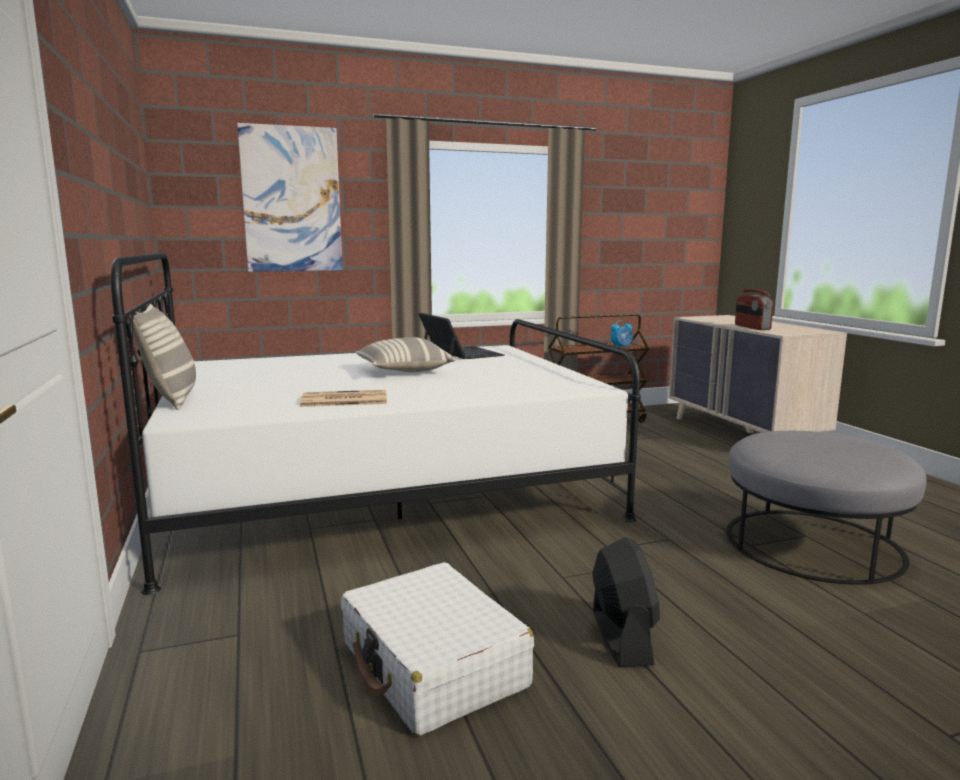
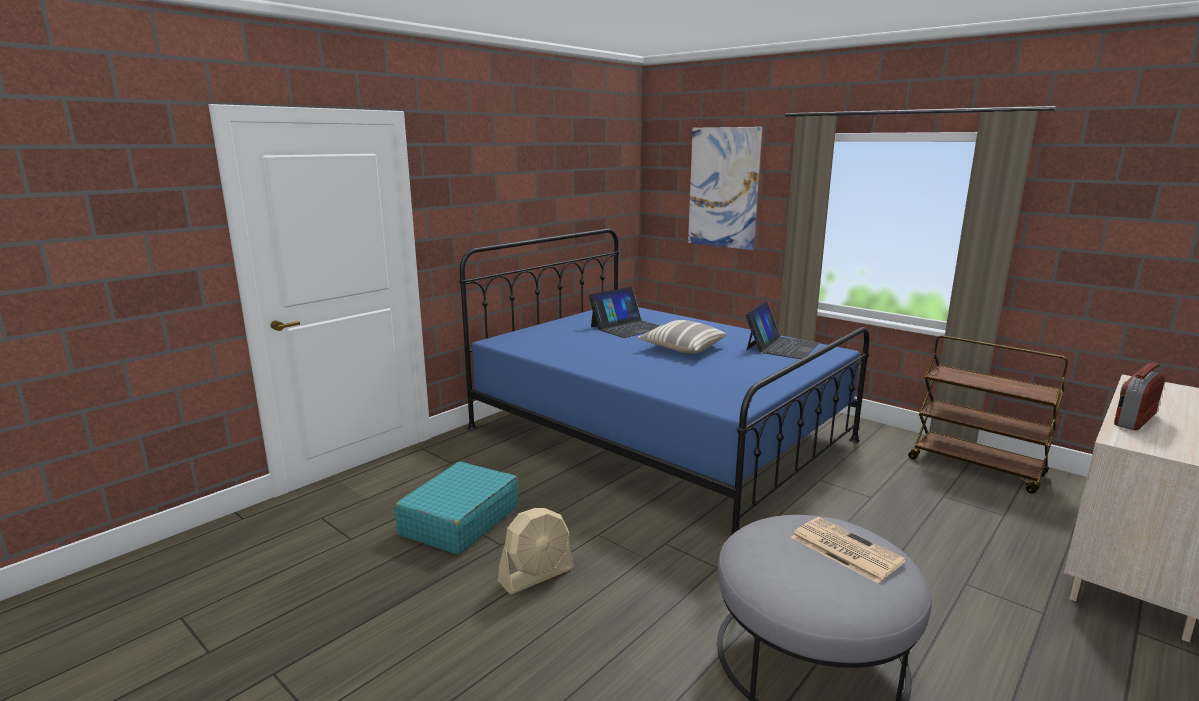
camera: 60 degrees right, 5 degrees up
(172, 399) = (530, 328): pillow -> none
(286, 372) = (627, 327): none -> laptop
(343, 400) = (577, 356): newspaper -> newspaper (844, 549)
(383, 489) = (659, 434): white bed -> blue bed
(433, 665) = (459, 521): white suitcase -> turquoise suitcase
(621, 347) = (1018, 391): alarm clock -> none
(621, 636) = (537, 575): black fan -> beige fan

